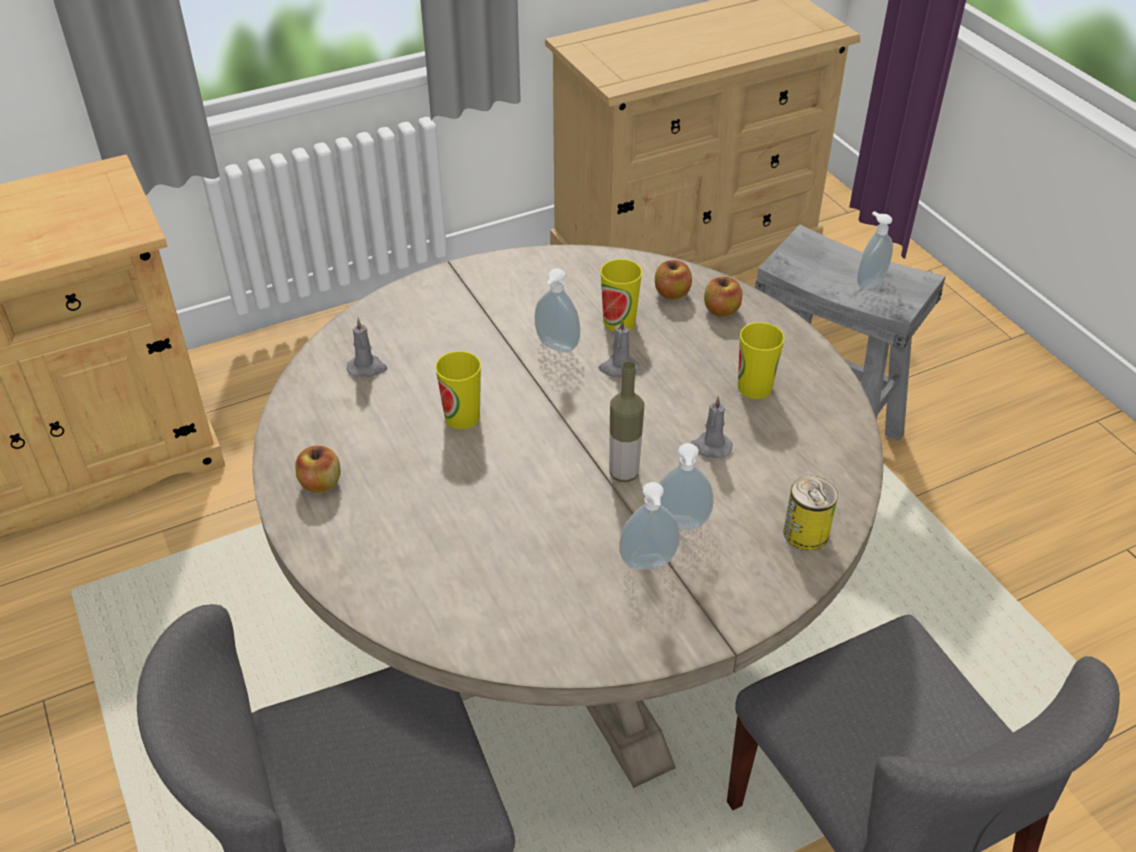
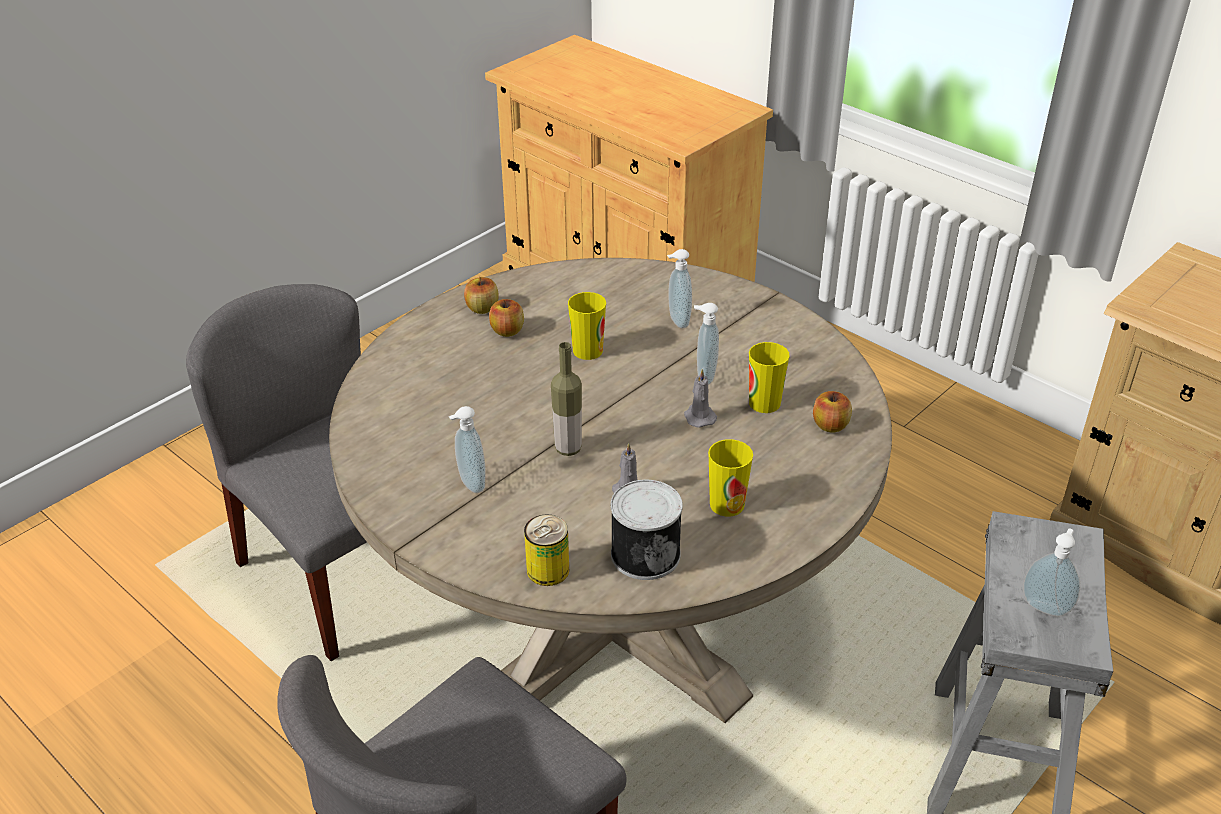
camera: 70 degrees right, 5 degrees down
(367, 368) = (616, 292): grey candle -> none
(681, 526) = (522, 493): soap dispenser -> soap dispenser (677, 321)
(721, 310) = (828, 462): apple -> apple (507, 331)
(803, 458) = (645, 553): none -> can

